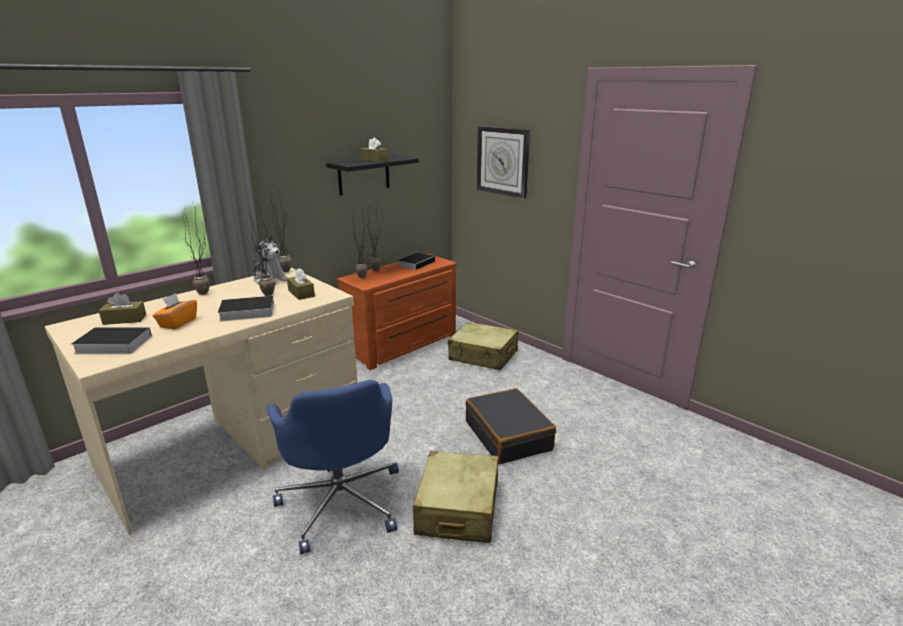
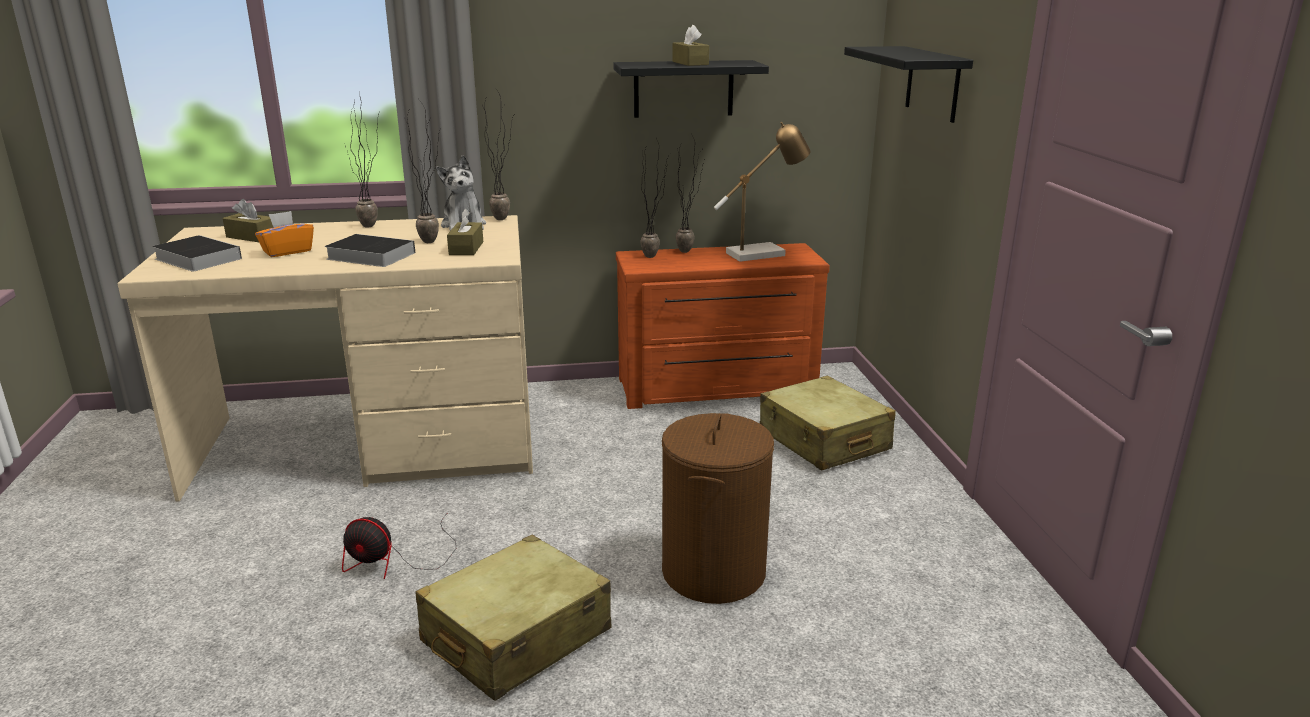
camera: 35 degrees right, 0 degrees up
(341, 501) = (396, 560): blue office chair -> fan
(416, 263) = (762, 253): book -> table lamp
(503, 161) = (932, 83): wall clock -> black shelf
(508, 435) = (713, 571): black suitcase -> brown laundry basket

